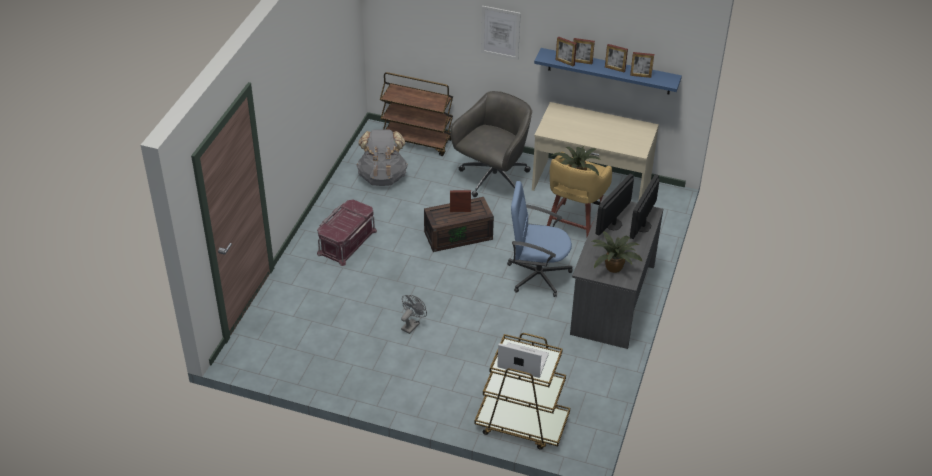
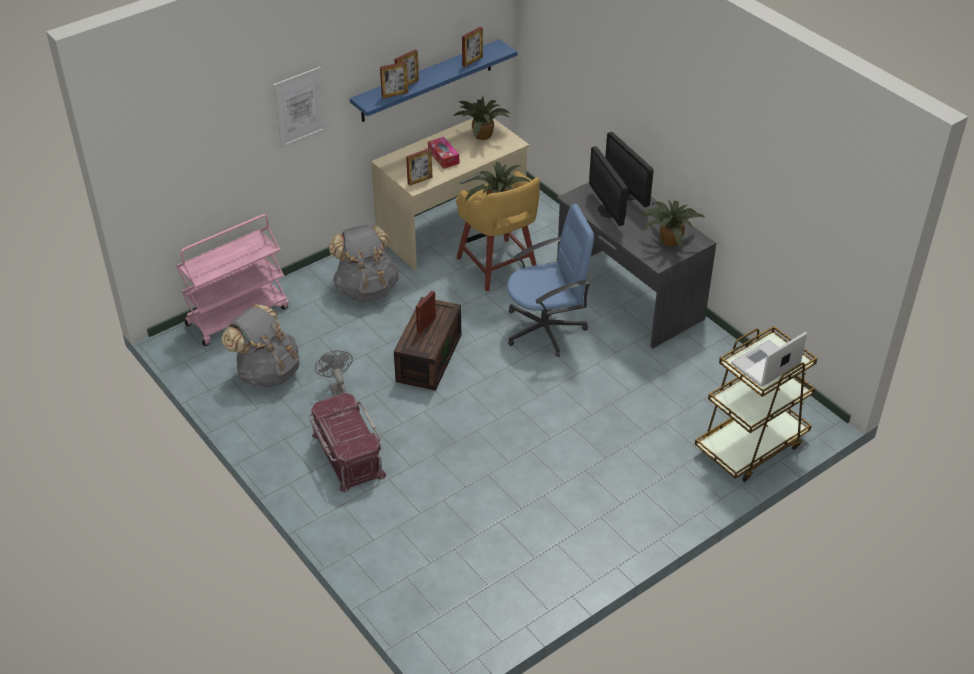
camera: 55 degrees left, 0 degrees up
(412, 325) = (536, 462): grey fan -> grey fan (337, 388)
(417, 141) = (238, 315): brown cart -> pink cart
(493, 179) = (366, 288): grey office chair -> grey backpack
(537, 275) = (546, 329): blue office chair -> blue office chair turned 150 degrees counterclockwise
(588, 128) = (443, 157): none -> tissue box
(615, 69) = (443, 70): picture frame -> picture frame (420, 180)
(632, 133) = (481, 134): none -> potted plant

